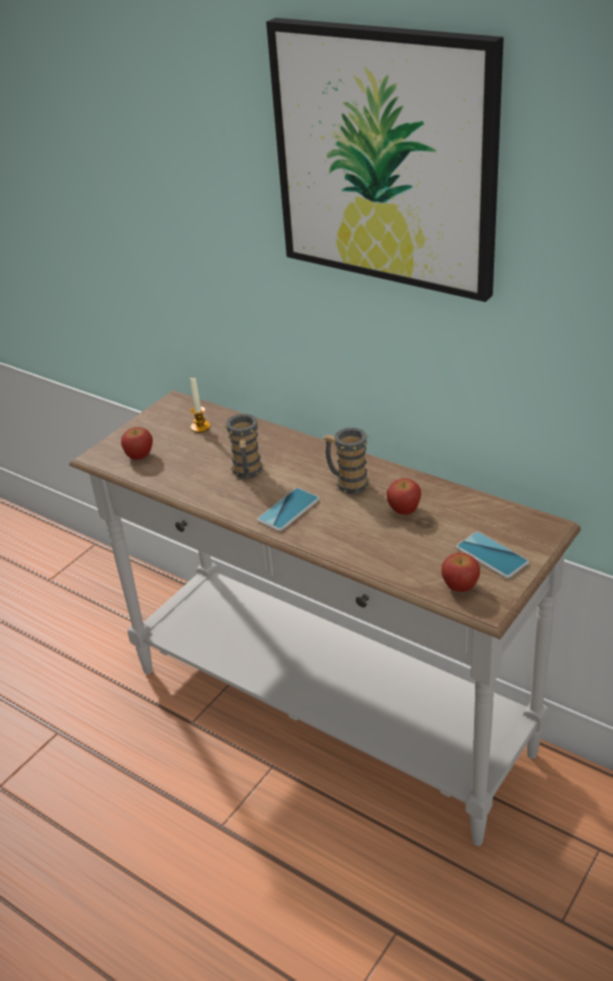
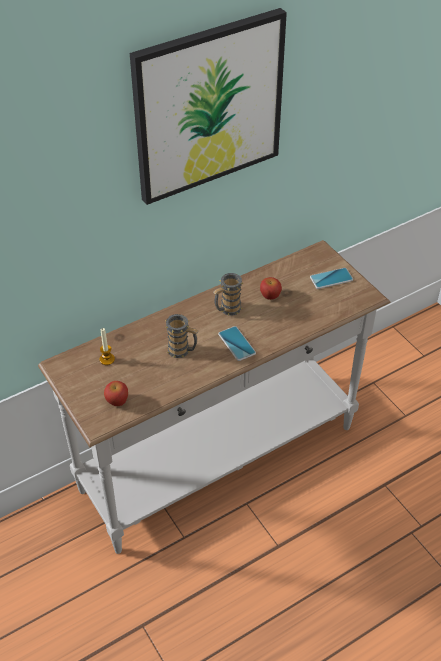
camera: 70 degrees left, 10 degrees up
(460, 586) = (349, 299): apple -> none

